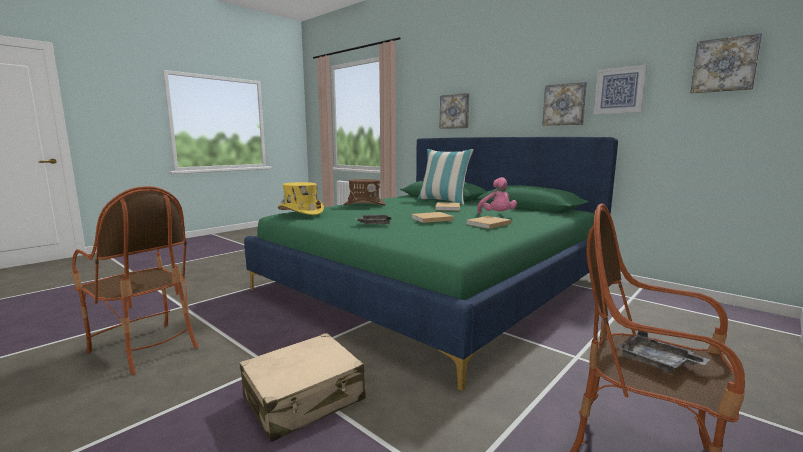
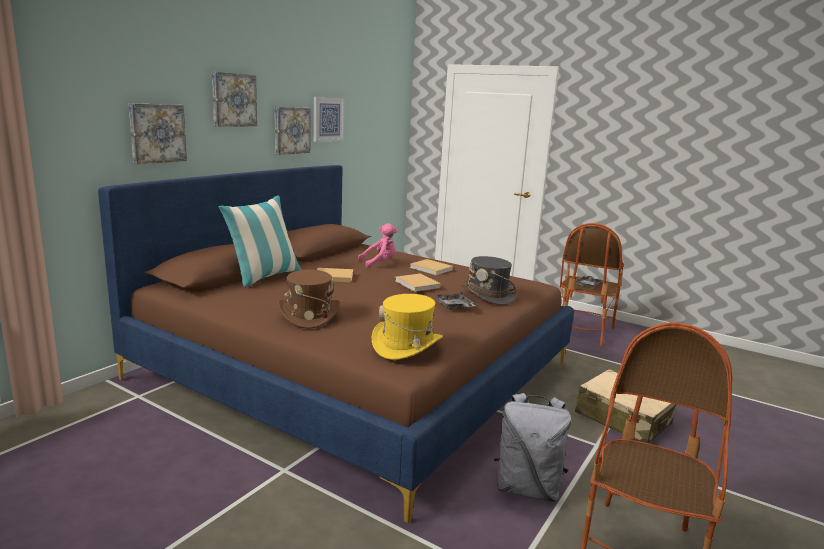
camera: 100 degrees left, 5 degrees up
(244, 323) = (527, 488): none -> grey backpack
(402, 232) = (488, 295): none -> grey hat
(433, 284) = (356, 371): green bed -> brown bed
(724, 65) = (375, 106): picture -> picture (233, 100)

